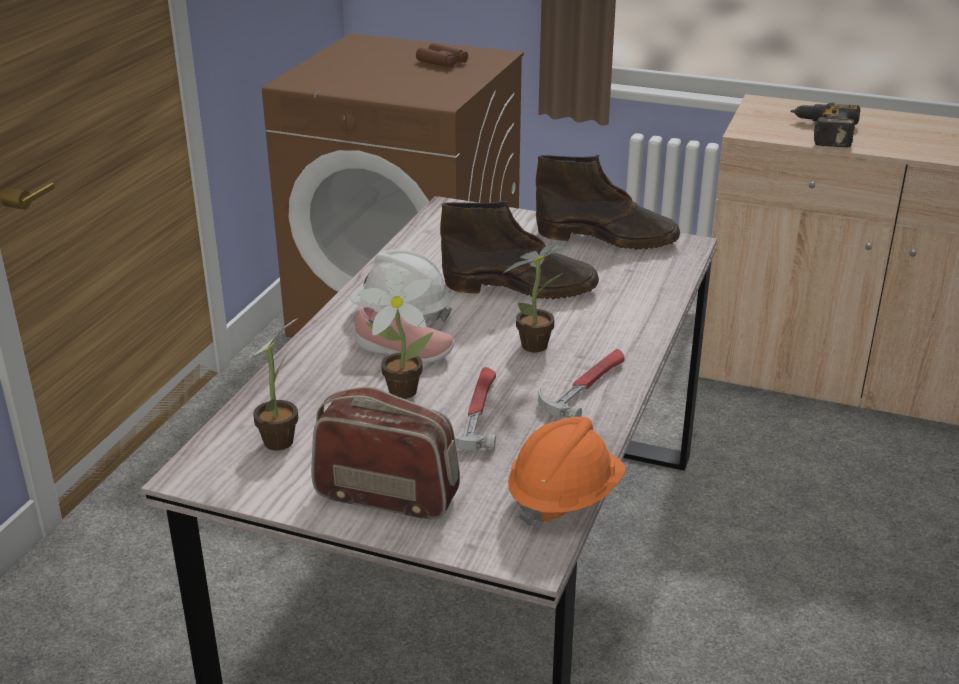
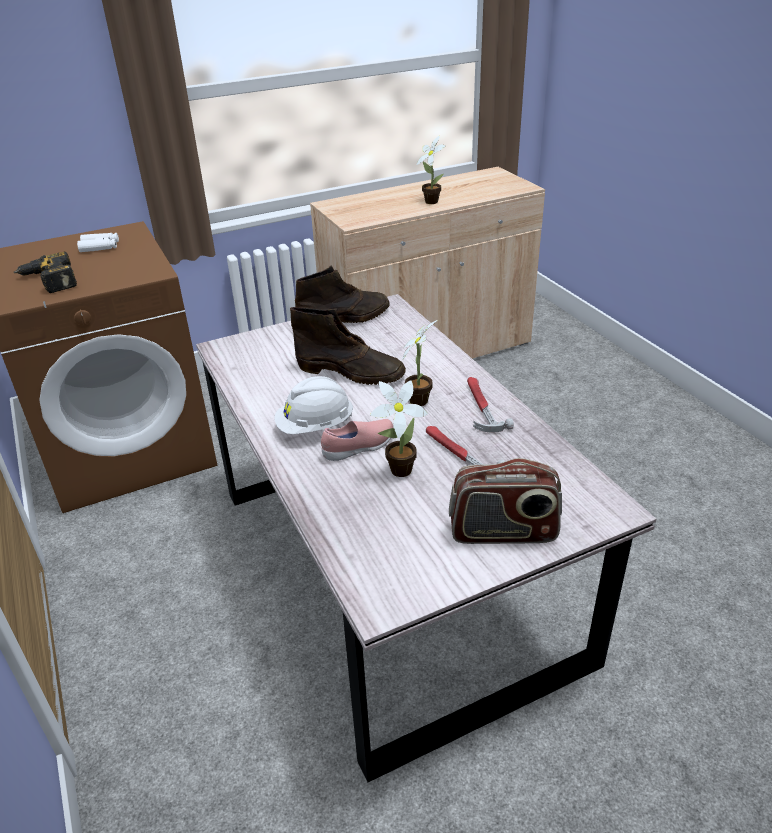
camera: 45 degrees left, 5 degrees up
(282, 439) = (390, 545): potted plant -> potted plant (431, 201)
(387, 495) = (503, 532): radio -> radio turned 150 degrees counterclockwise
(442, 62) = (100, 247): brown binoculars -> white binoculars
(521, 287) = (351, 372): brown boot -> brown boot turned 60 degrees clockwise
(564, 497) = (576, 470): orange hard hat -> none
(822, 132) = (388, 210): power drill -> power drill (48, 281)

